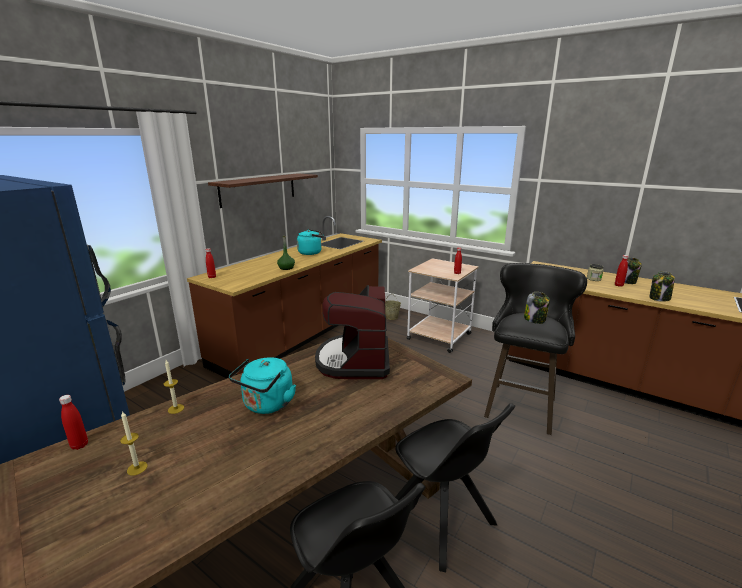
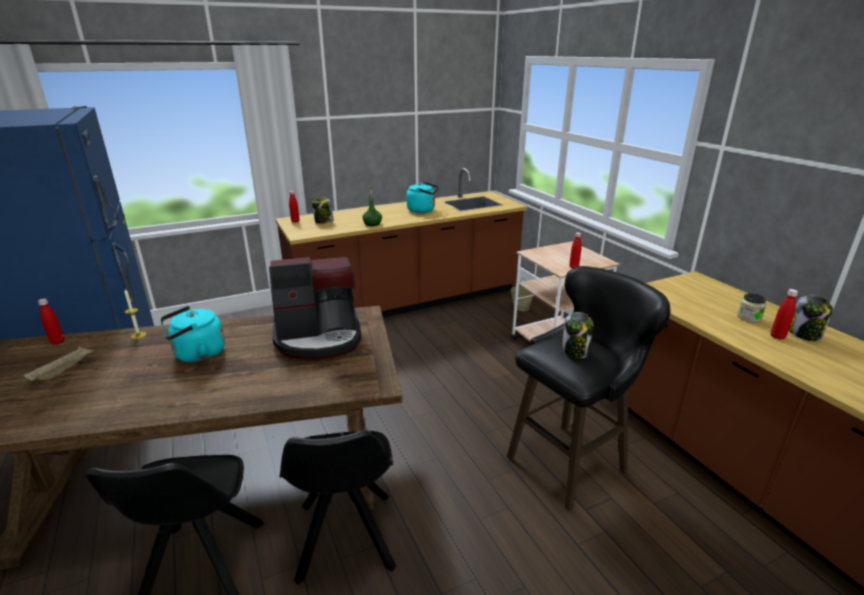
camera: 30 degrees right, 5 degrees up
(137, 468) = (63, 371): candle -> beige tray
(258, 189) = (380, 130): shelf -> none
(355, 360) = (319, 338): coffee machine -> coffee machine turned 135 degrees counterclockwise
(659, 298) = (816, 374): jar -> jar (323, 222)

